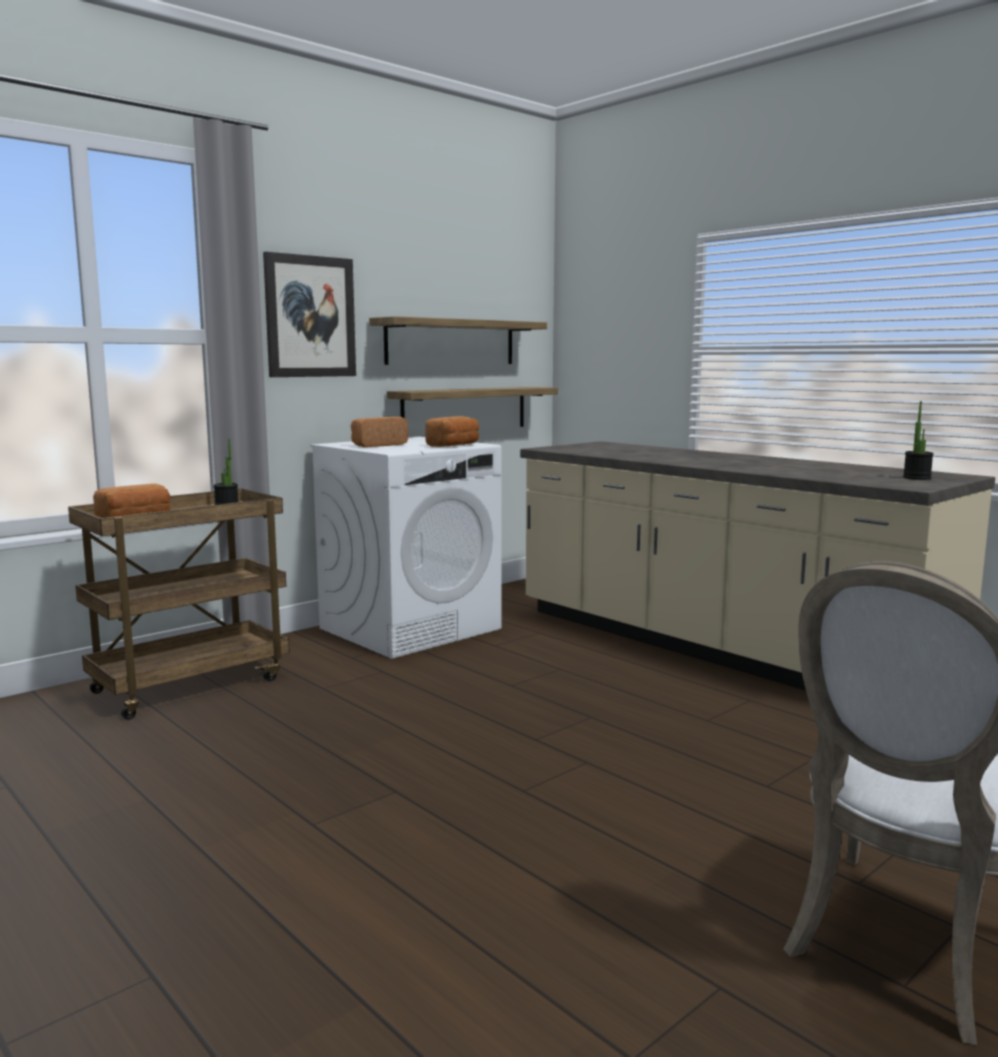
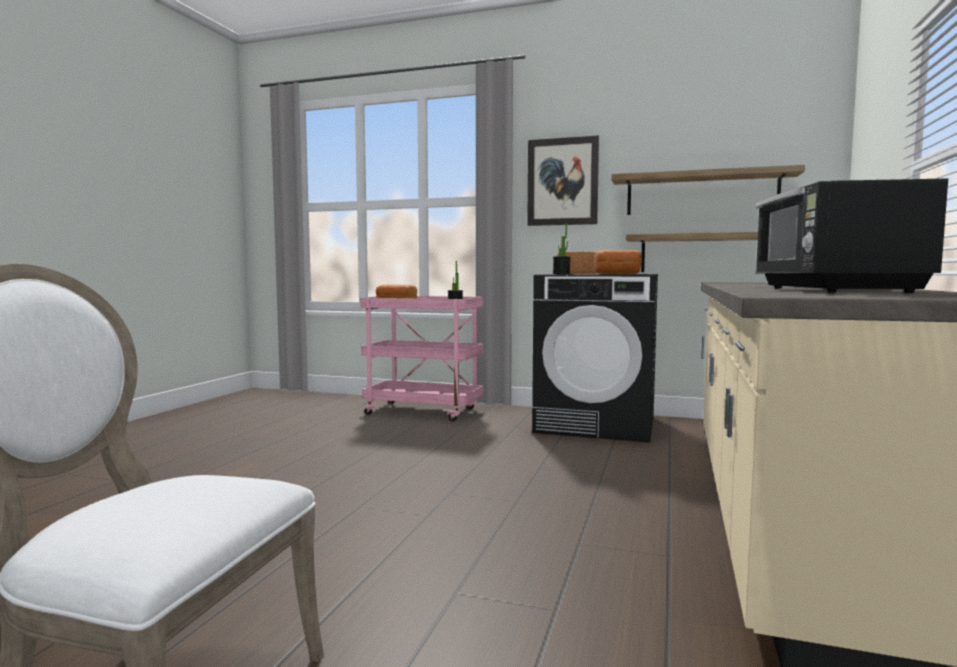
camera: 60 degrees right, 5 degrees down
(191, 684) = (424, 412): brown cart -> pink cart
(410, 628) = (597, 424): white washing machine -> black washing machine
(824, 470) = (833, 290): none -> black microwave
(917, 478) = (888, 295): potted plant -> potted plant (561, 273)

